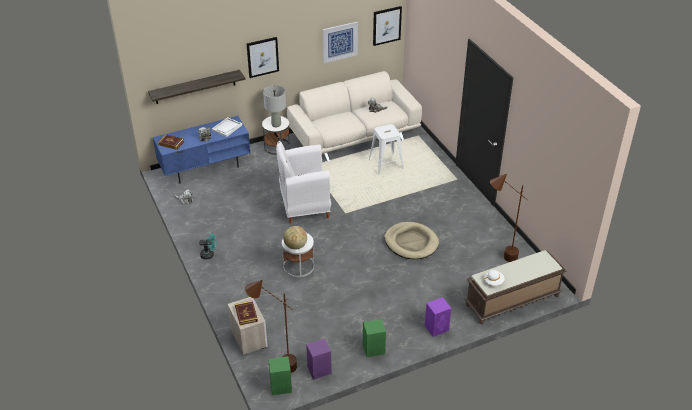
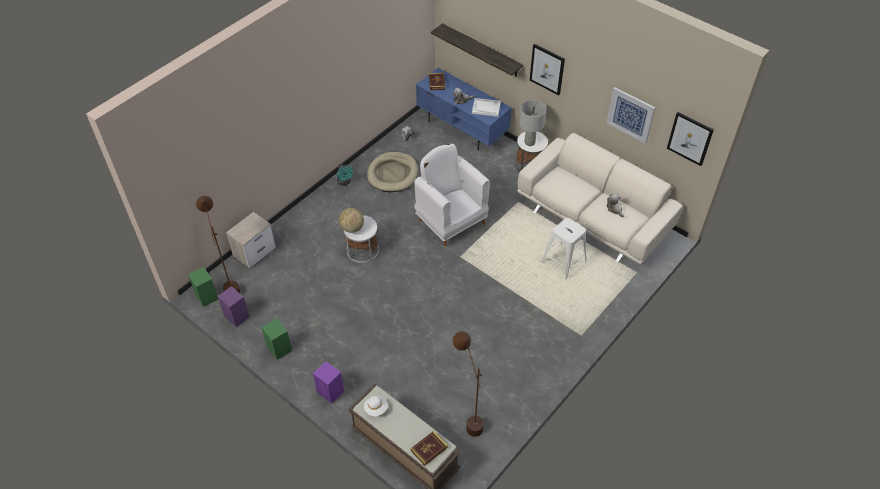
camera: 65 degrees right, 10 degrees up
(246, 314) = (245, 229): book -> book (429, 449)
(411, 242) = (446, 328): beige dog bed -> beige dog bed (393, 174)

